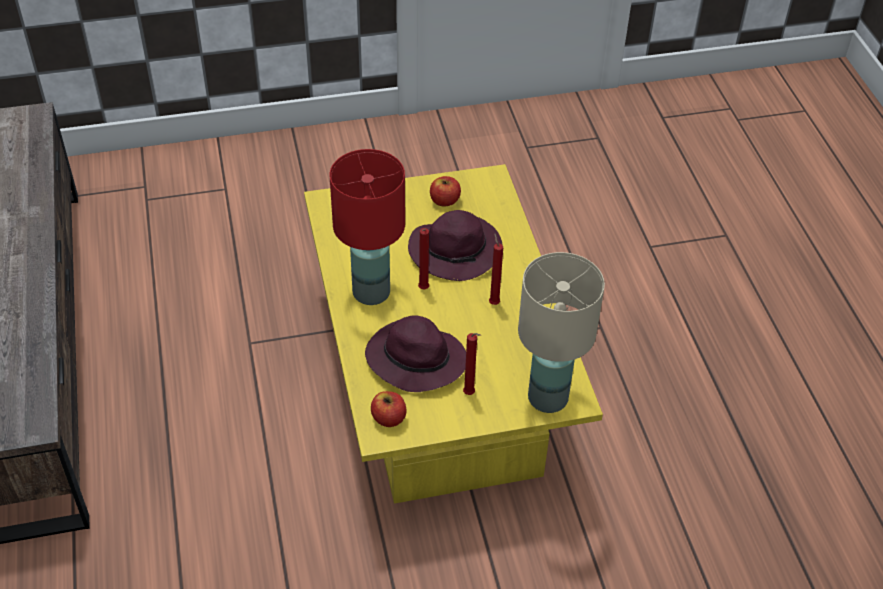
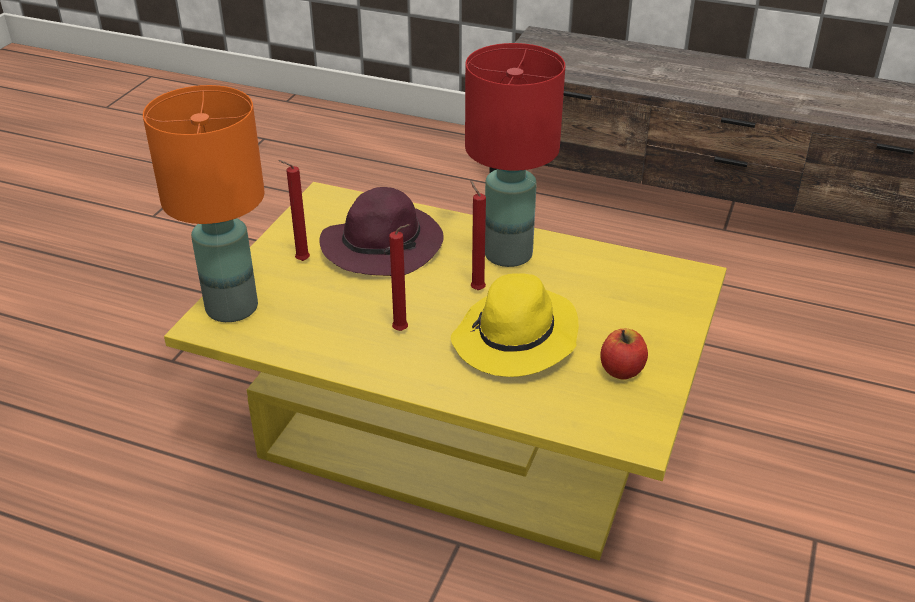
camera: 125 degrees right, 10 degrees down
(388, 418) = (333, 206): apple -> none
(457, 251) = (516, 340): purple hat -> yellow hat
(548, 396) = (233, 308): beige table lamp -> orange table lamp

